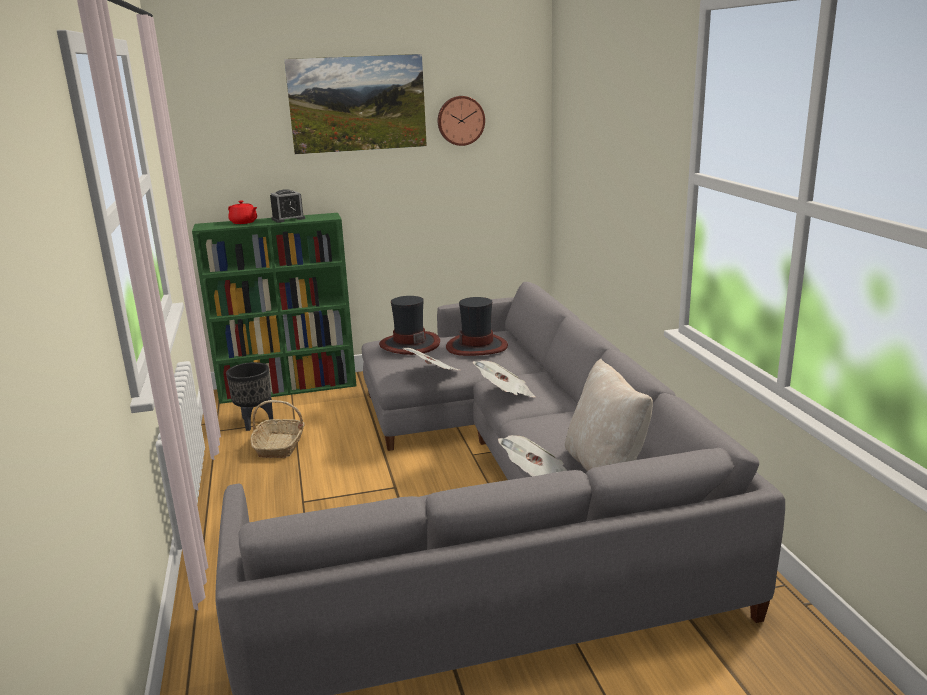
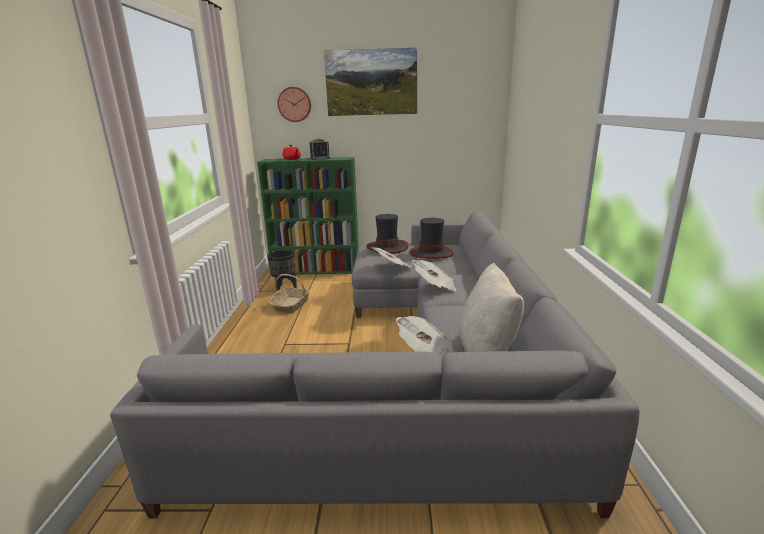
camera: 15 degrees right, 0 degrees up
(460, 120) = (442, 96): wall clock -> wall clock (294, 104)

